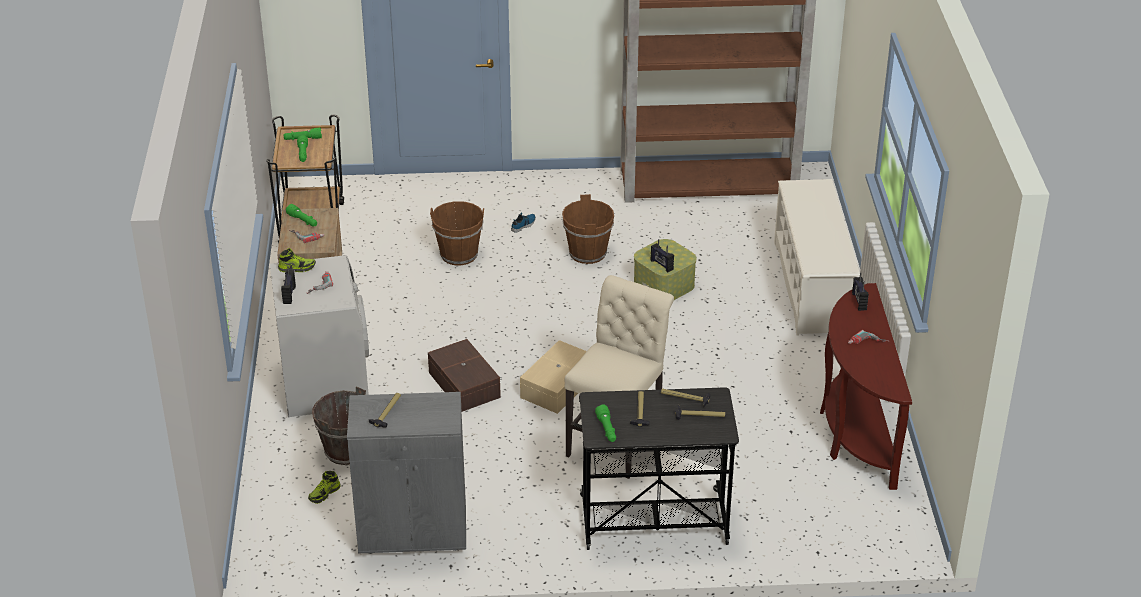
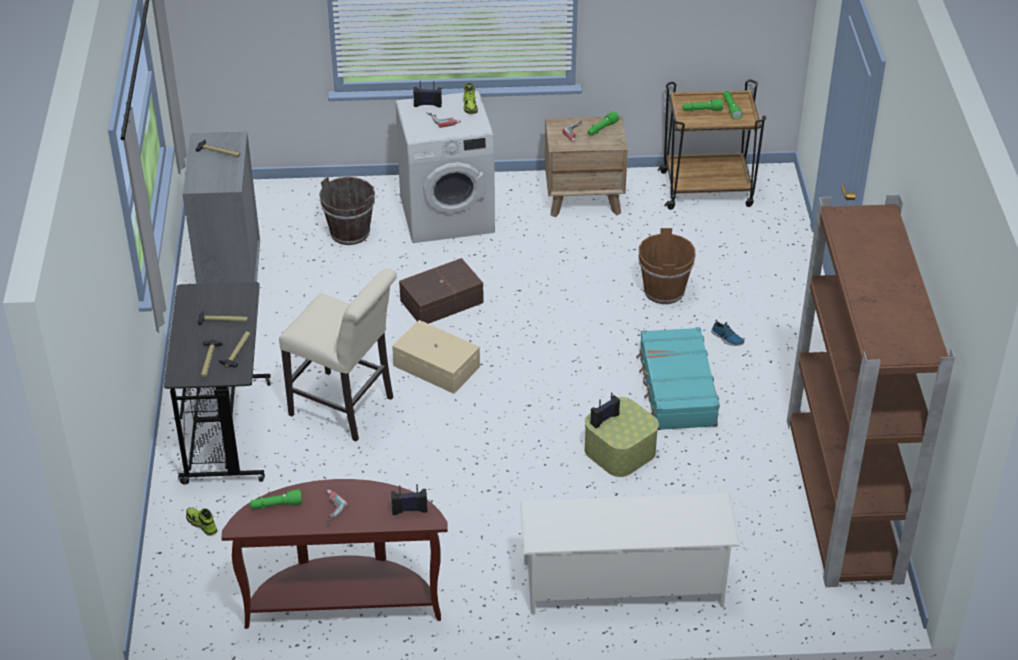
camera: 90 degrees right, 5 degrees up
(324, 494) = (293, 224): shoe -> shoe (201, 524)
(588, 253) = (676, 389): brown bucket -> turquoise suitcase
(607, 429) = (199, 298): green flashlight -> green flashlight (276, 505)

